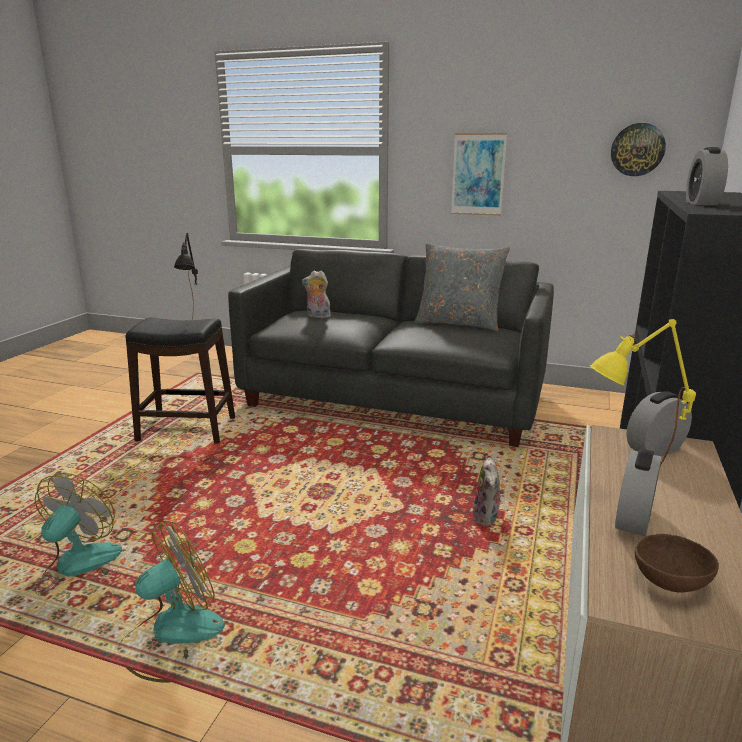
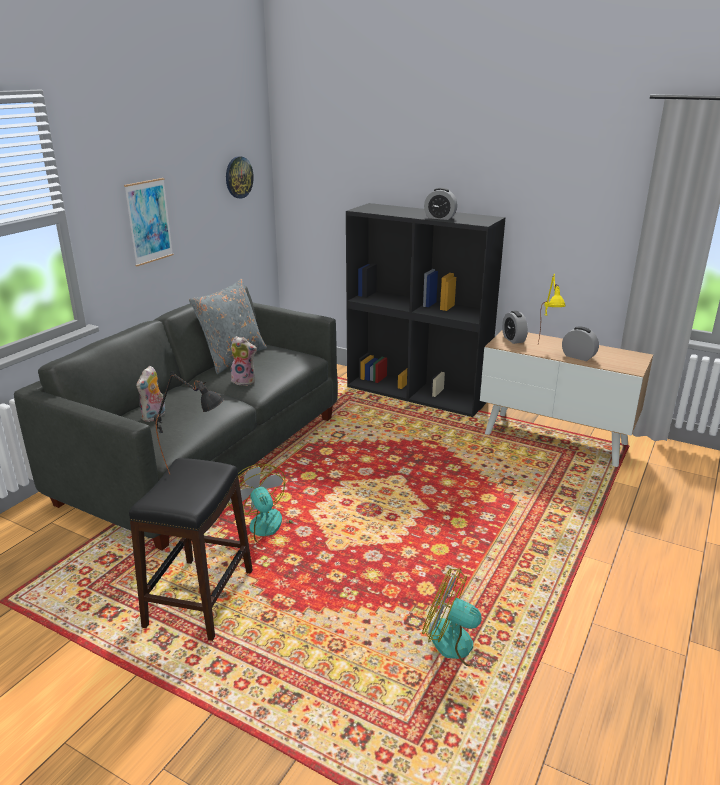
camera: 80 degrees left, 5 degrees up
(171, 635) = (534, 581): fan -> fan (270, 530)
(487, 518) = (419, 447): plush toy -> plush toy (244, 381)
(668, 580) = (618, 360): brown bowl -> none

